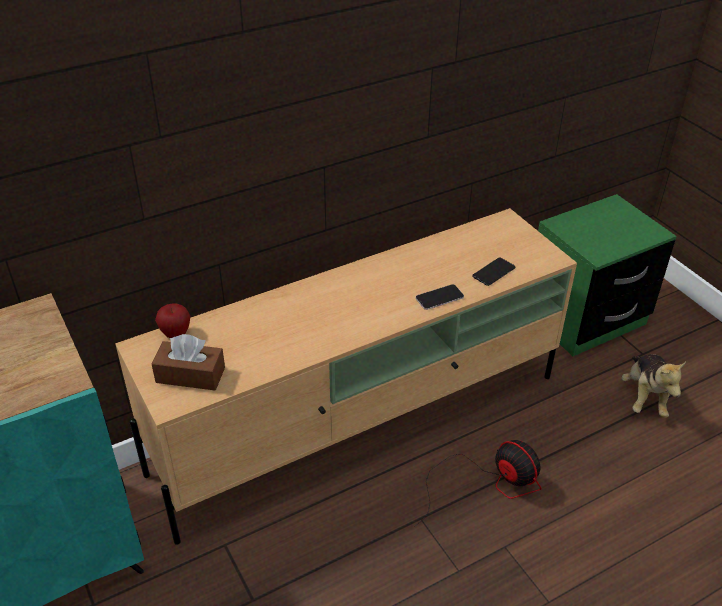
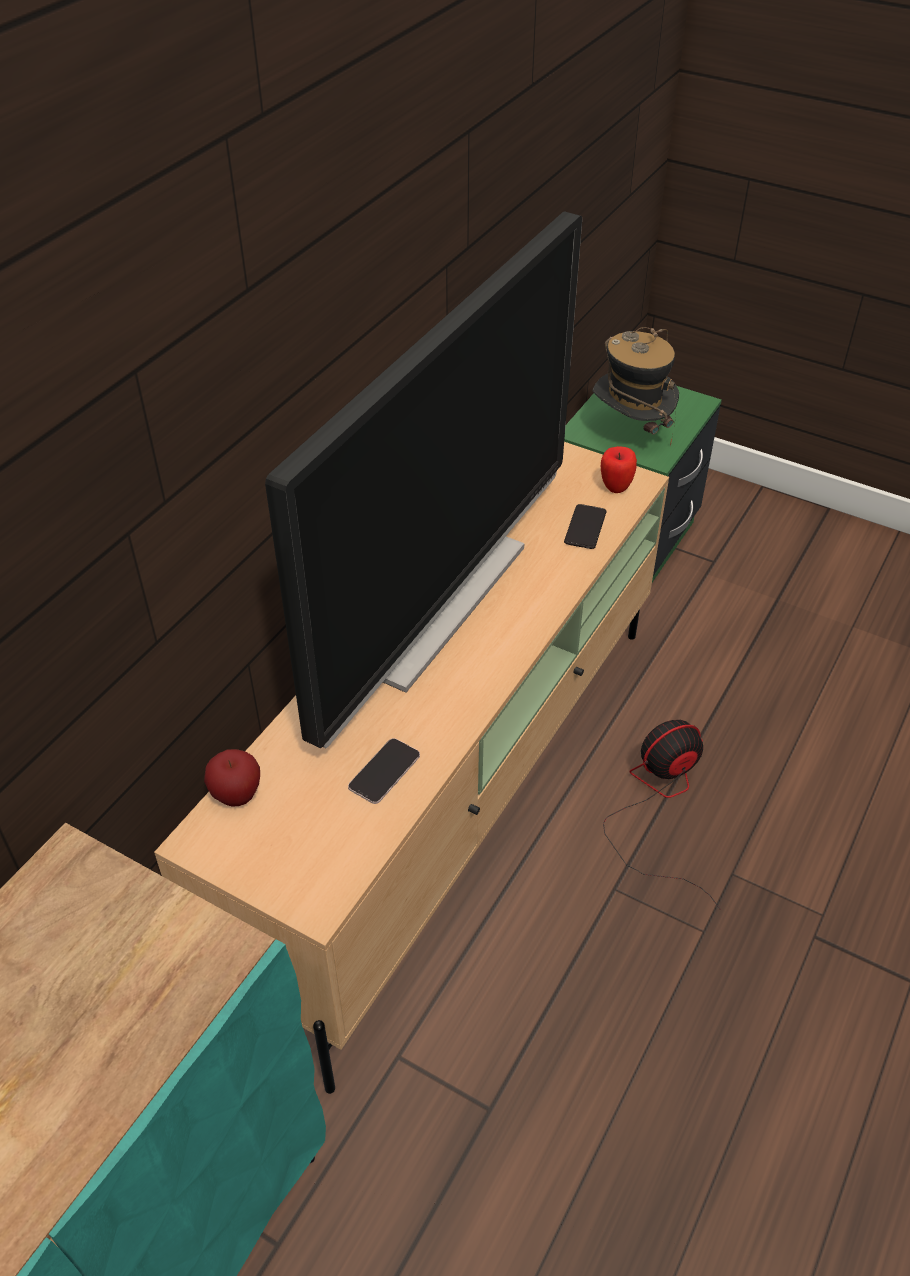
camera: 30 degrees left, 5 degrees up
(190, 375) = (311, 847): brown tissue box -> none
(366, 280) = (436, 603): none -> television
(439, 297) = (548, 589): phone -> phone (384, 771)
(488, 483) = (659, 804): fan -> fan turned 45 degrees counterclockwise
(534, 256) = (615, 487): none -> apple
(592, 235) = (630, 432): none -> hat
(645, 396) = (752, 614): plush toy -> none

